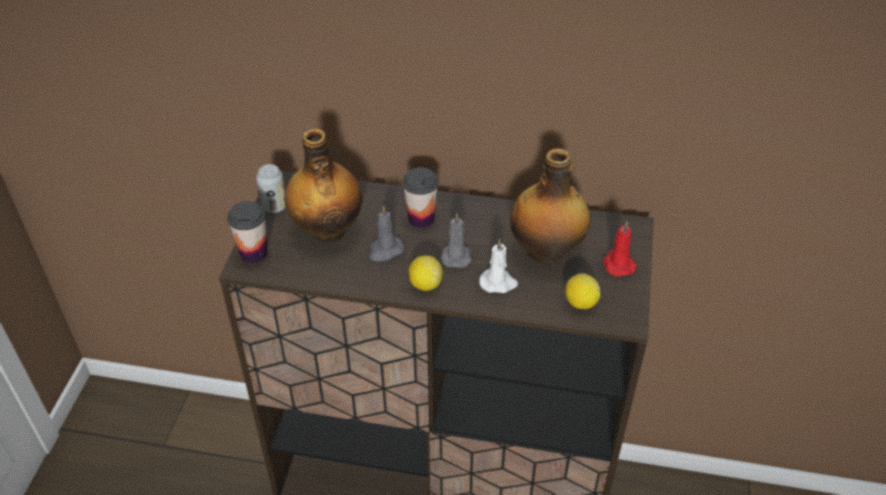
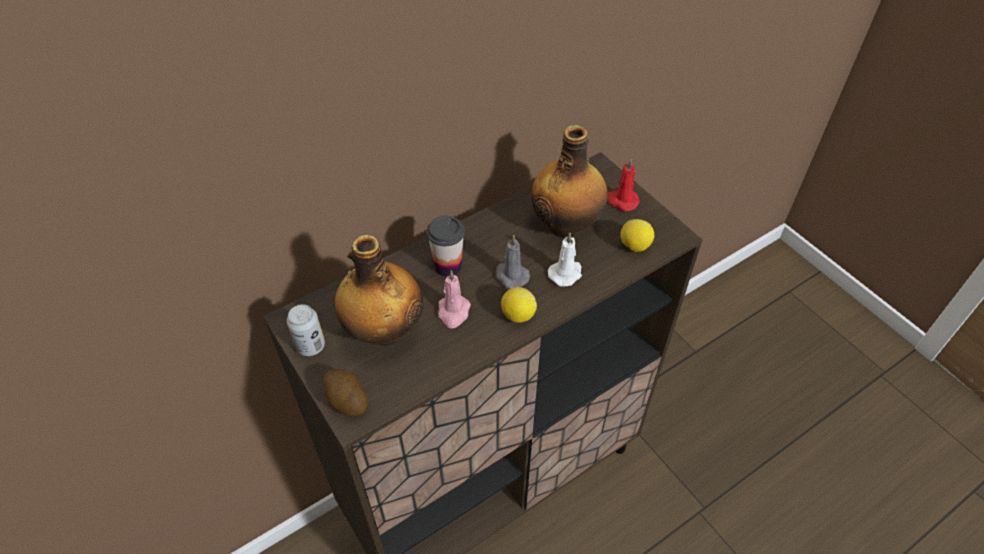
camera: 45 degrees left, 5 degrees up
(254, 253) = (347, 400): cup -> potato
(385, 250) = (453, 312): grey candle -> pink candle

